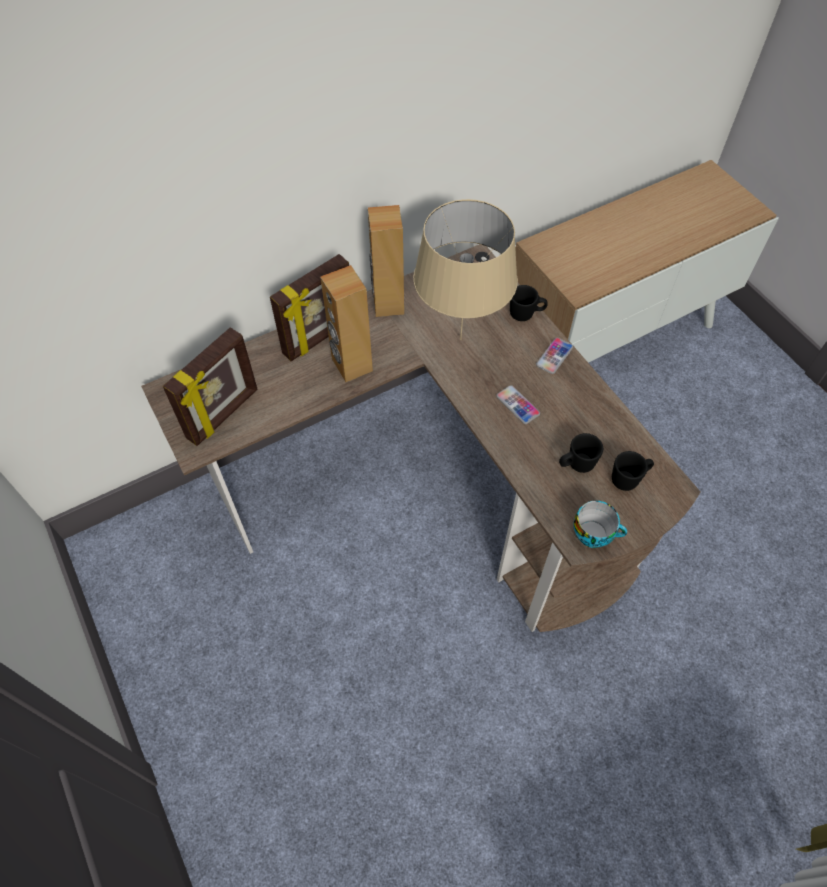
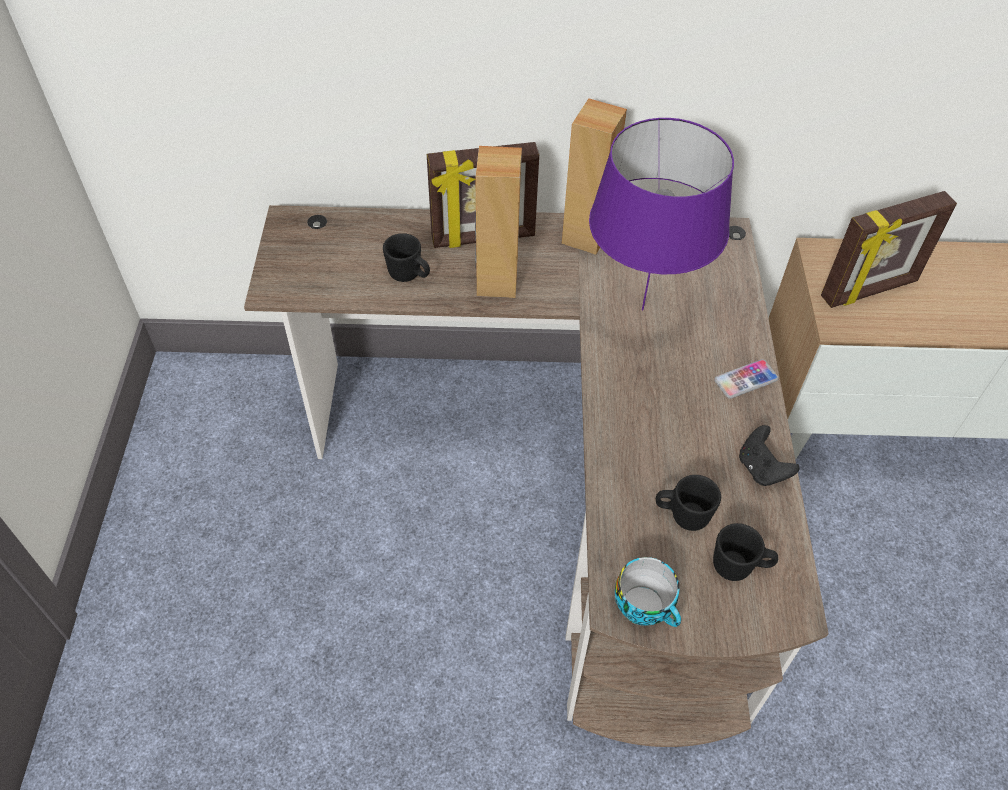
camera: 30 degrees right, 5 degrees down
(224, 415) = (326, 269): picture frame -> picture frame (870, 290)
(460, 339) = (641, 309): beige table lamp -> purple table lamp
(517, 405) = (658, 413): phone -> none
(526, 314) = (744, 317): black mug -> black mug (409, 275)
(601, 410) = (761, 469): none -> black game controller

